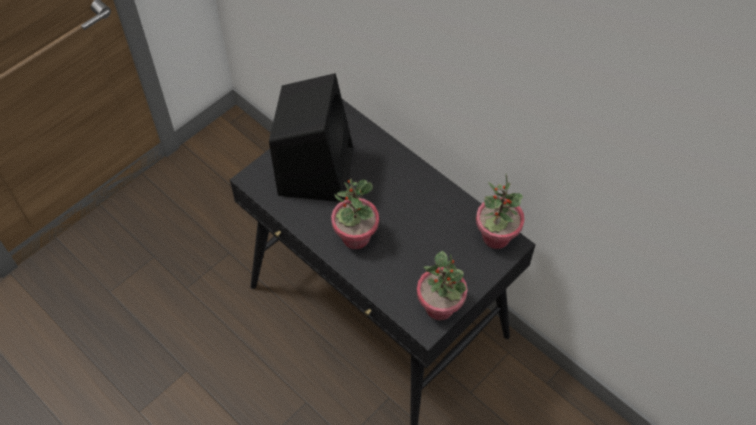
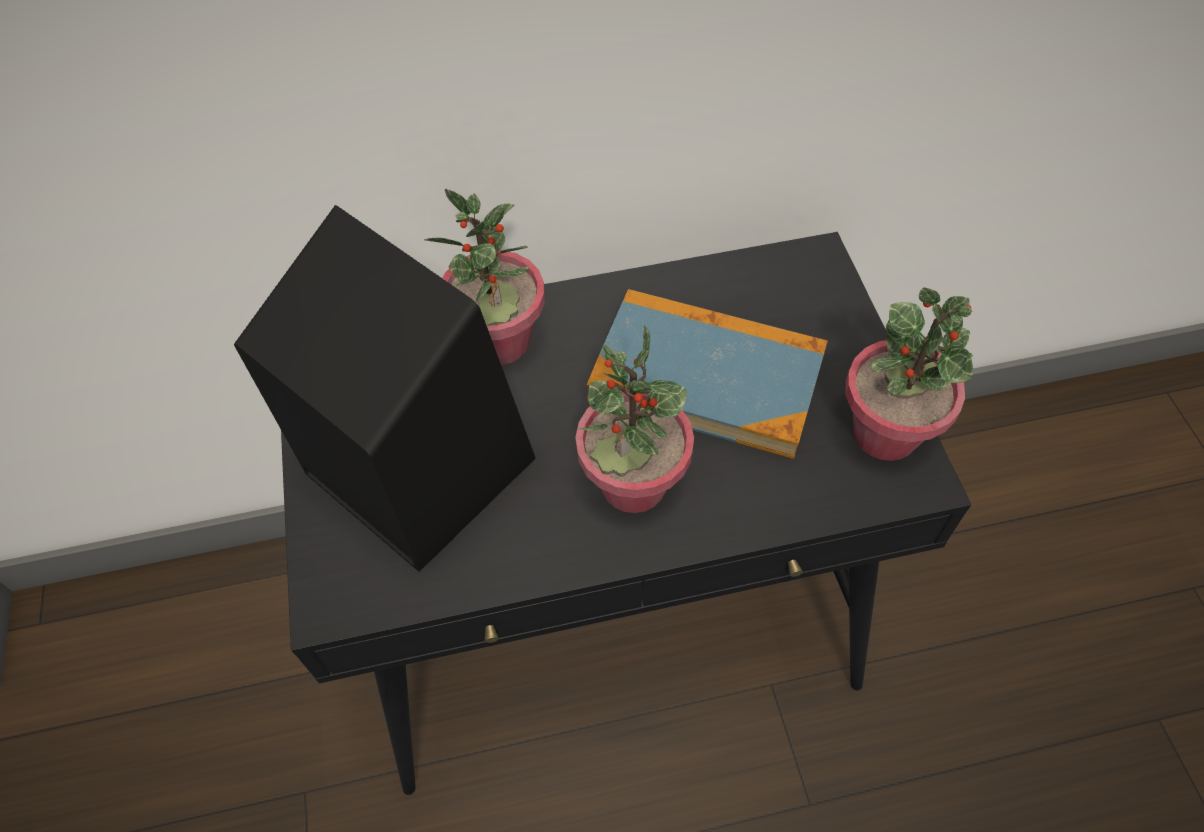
camera: 55 degrees left, 0 degrees up
(420, 235) = (707, 377): none -> book
(495, 237) = (787, 273): potted plant -> potted plant (500, 342)

